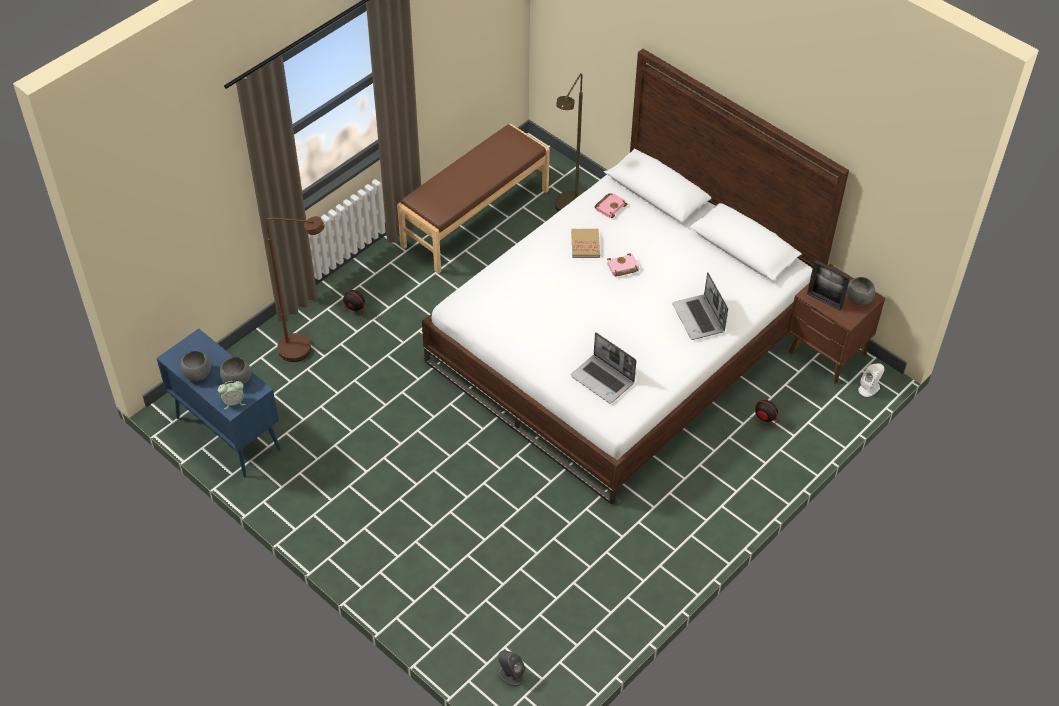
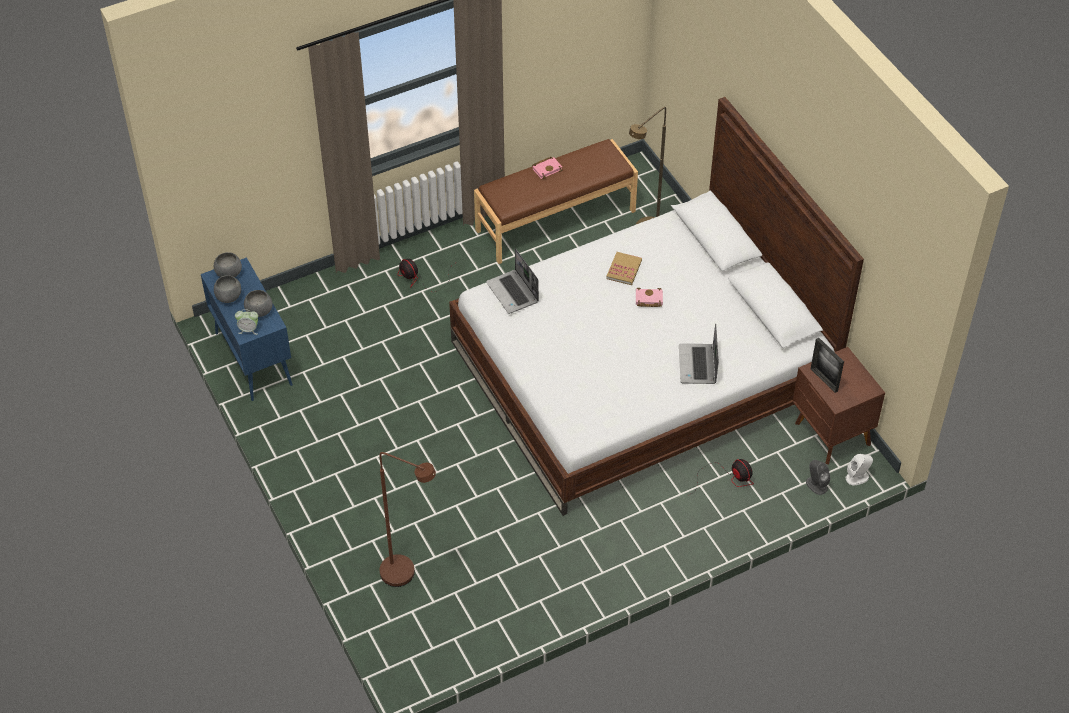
camera: 20 degrees right, 0 degrees up
(304, 349) = (350, 301): brown floor lamp -> brown floor lamp (406, 575)
(510, 675) = (406, 636): grey speaker -> grey speaker (816, 485)
(603, 380) = (582, 397): laptop -> laptop (513, 293)
(610, 206) = (664, 240): pink book -> pink book (547, 168)
(858, 299) = (857, 387): grey bowl -> grey bowl (229, 273)

